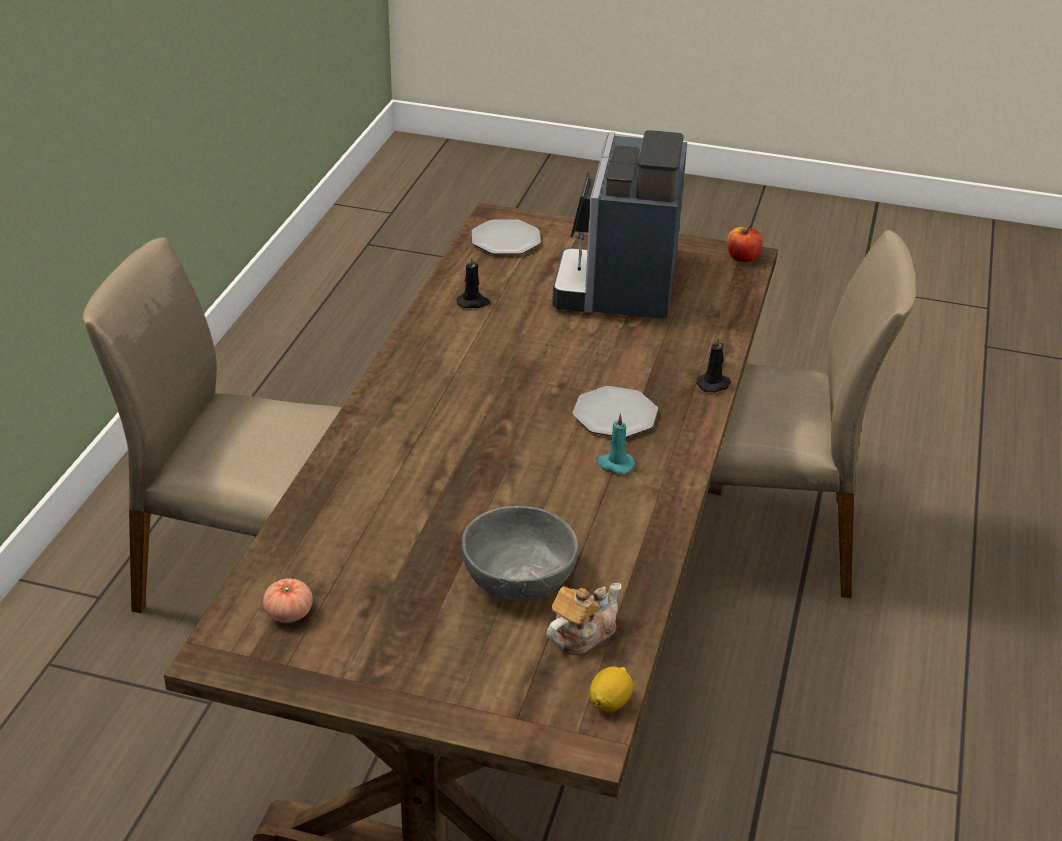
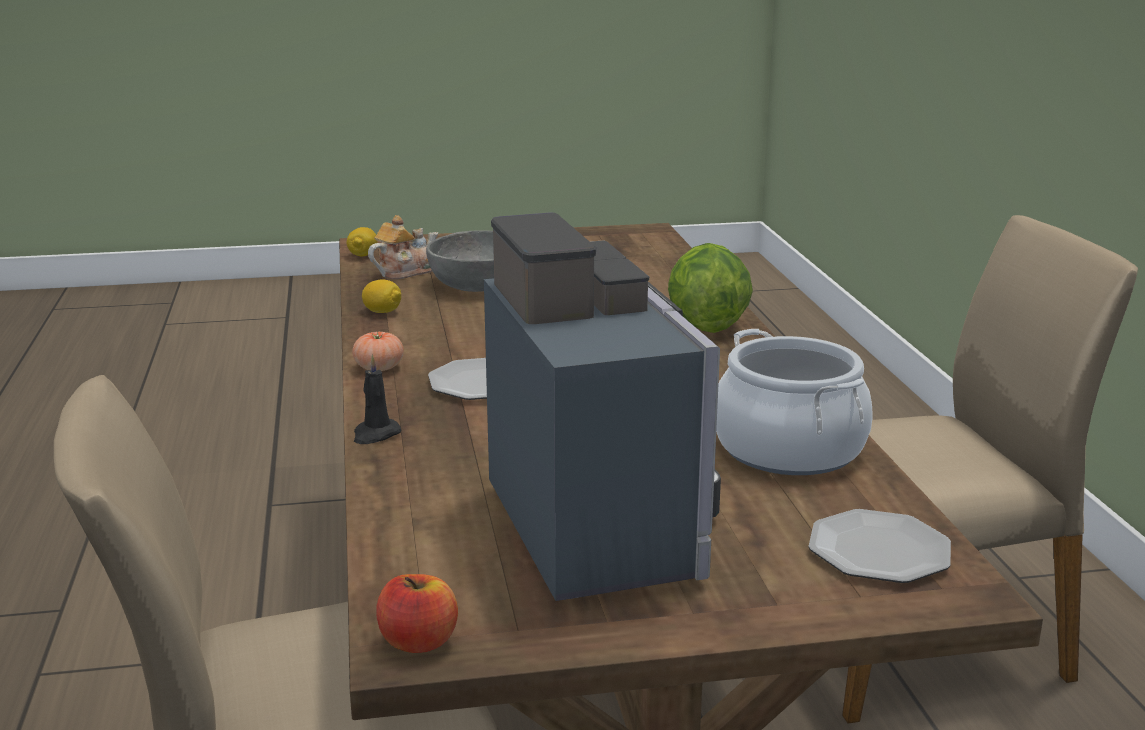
camera: 155 degrees right, 15 degrees down
(289, 613) = (628, 247): tomato -> tomato (379, 368)
(380, 435) = (705, 325): none -> lettuce
(473, 302) = (789, 449): black candle -> cooking pot
(581, 634) = (404, 272): teapot -> teapot turned 150 degrees counterclockwise
(615, 464) = (450, 350): turquoise candle -> none
(643, 549) = (382, 312): none -> lemon

